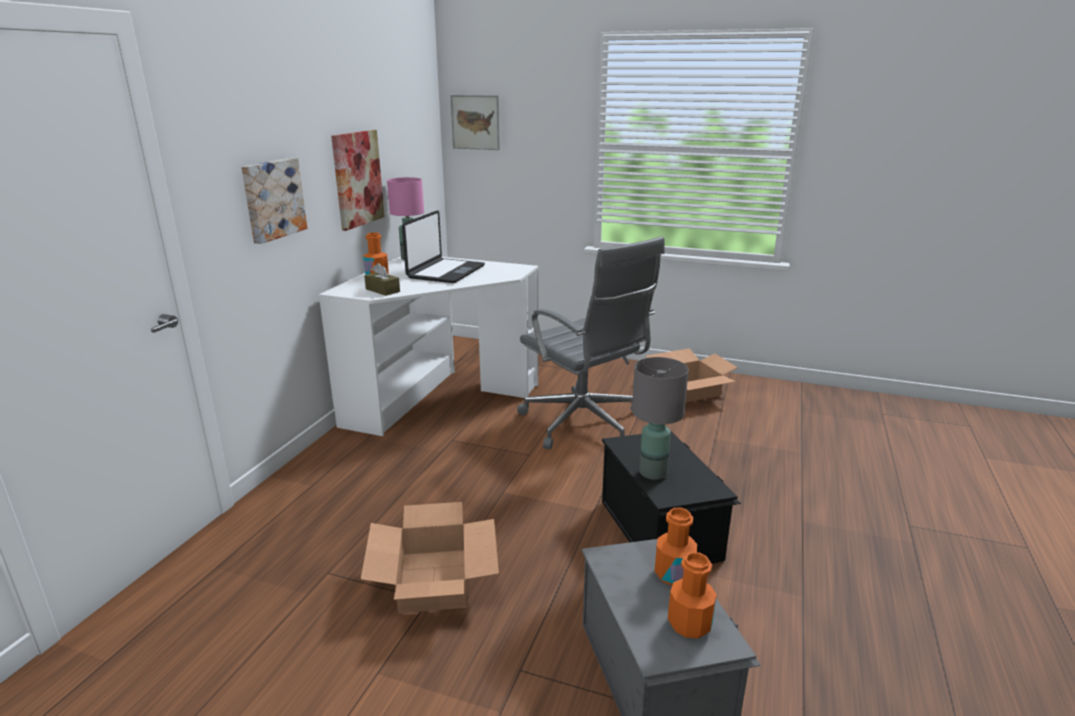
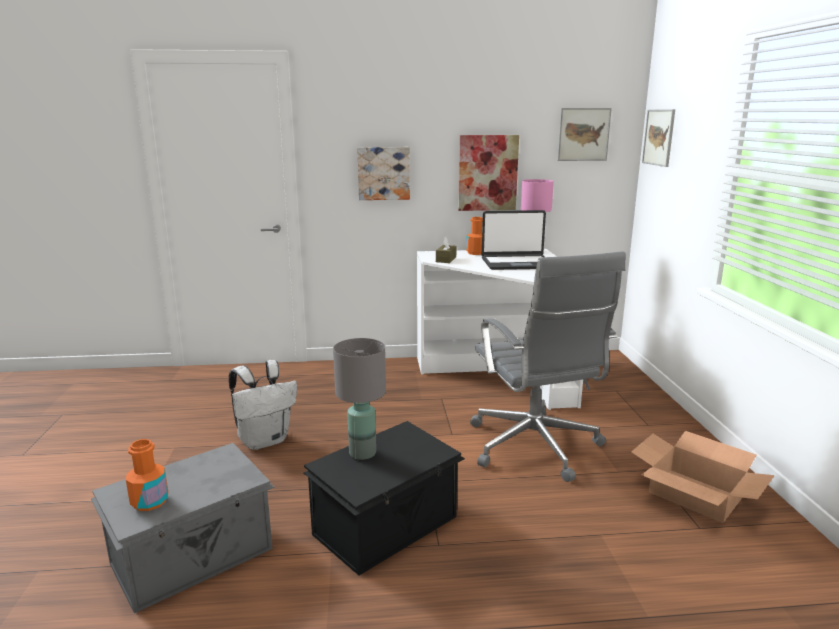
camera: 65 degrees right, 5 degrees down
(411, 124) = (583, 134): none -> picture
(434, 580) = (265, 440): cardboard box -> white backpack
(584, 424) = (535, 447): grey office chair -> grey office chair turned 45 degrees counterclockwise
(674, 574) = (212, 486): orange bottle -> none

